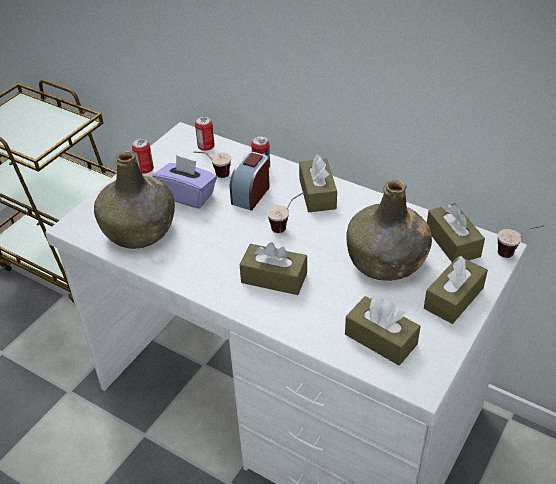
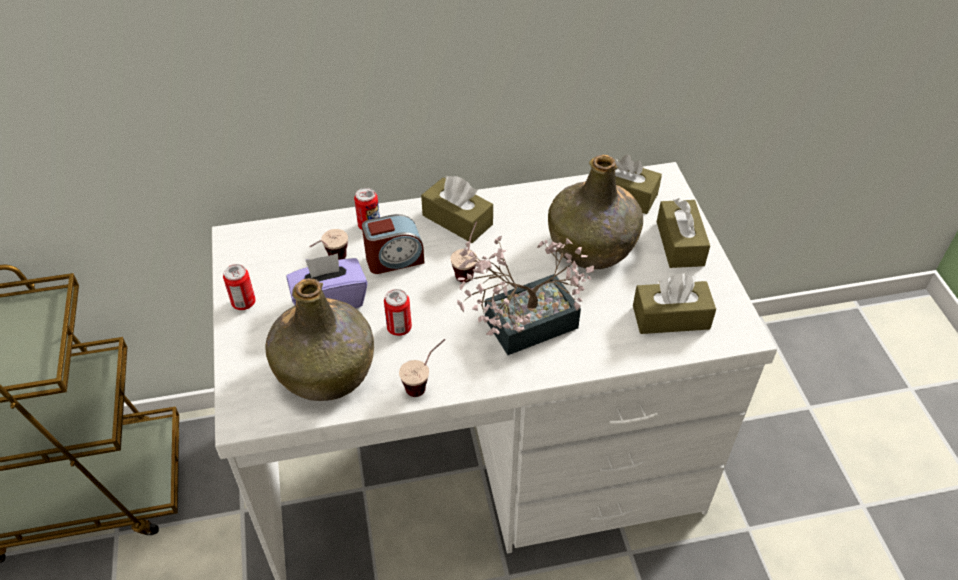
camera: 45 degrees left, 5 degrees up
(206, 147) = (281, 237): can -> can (399, 328)
(251, 194) = (394, 259): alarm clock -> alarm clock turned 90 degrees counterclockwise
(274, 278) = (520, 326): brown tissue box -> potted plant
(515, 253) = (676, 175): cup -> cup (425, 383)

